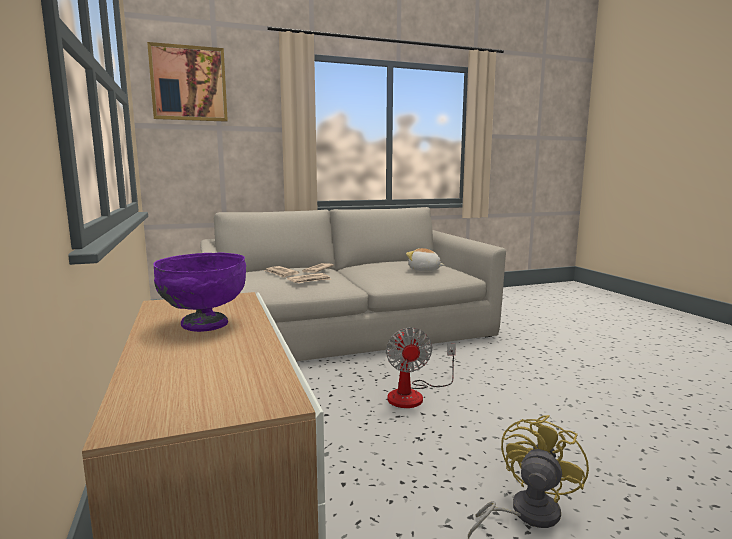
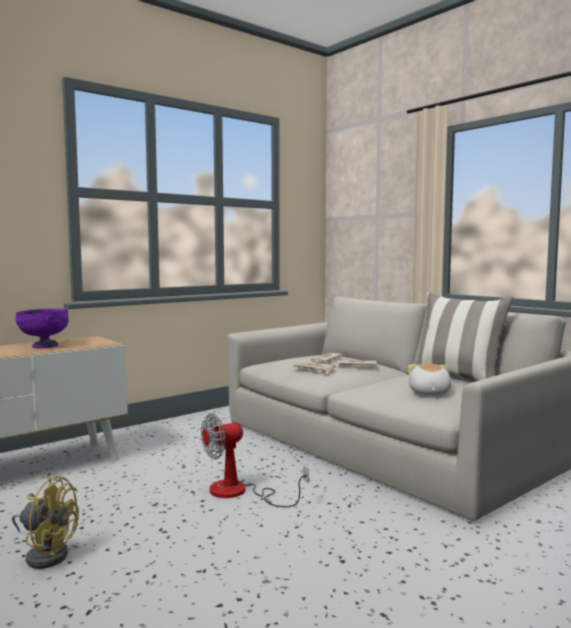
camera: 70 degrees right, 5 degrees down
(189, 83) = (358, 179): picture -> none
(391, 261) = (457, 379): none -> pillow

